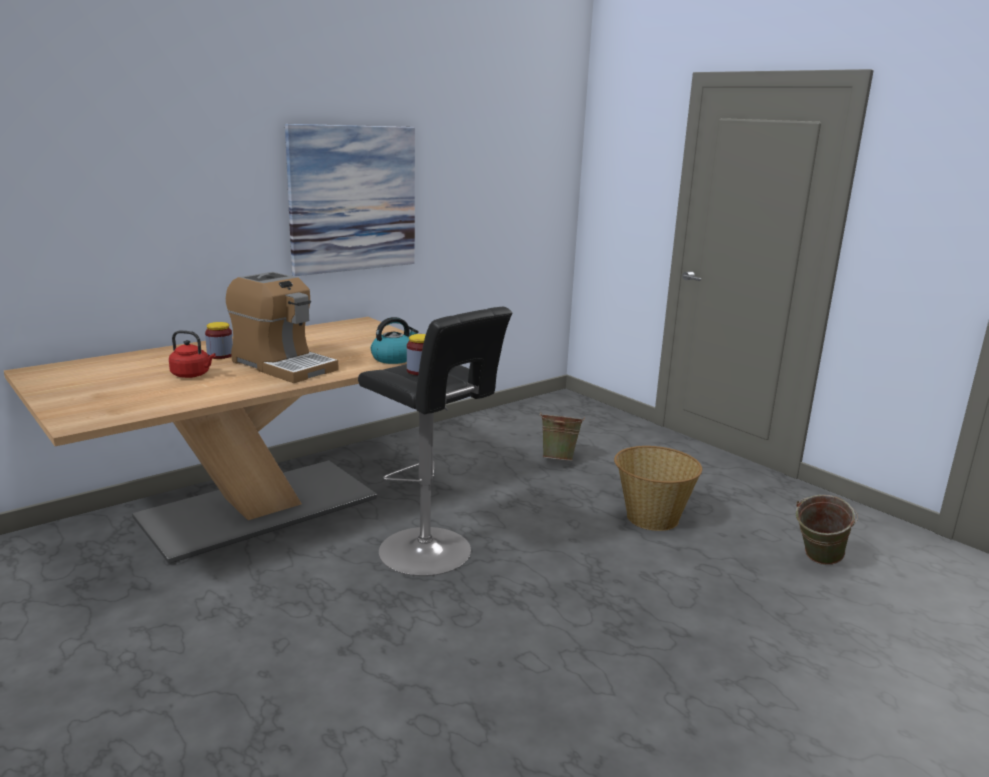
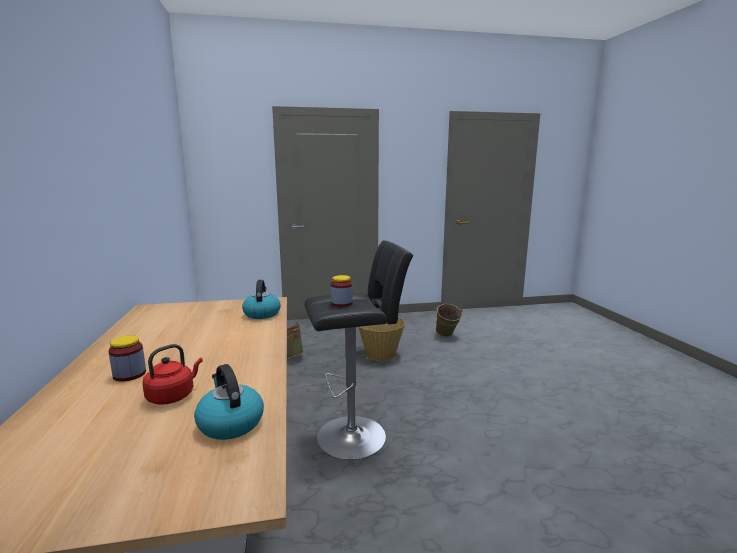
camera: 60 degrees left, 5 degrees down
(159, 399) = (230, 423): none -> kettle
(283, 365) = (215, 351): coffee machine -> none
(353, 199) = (117, 195): picture -> none

